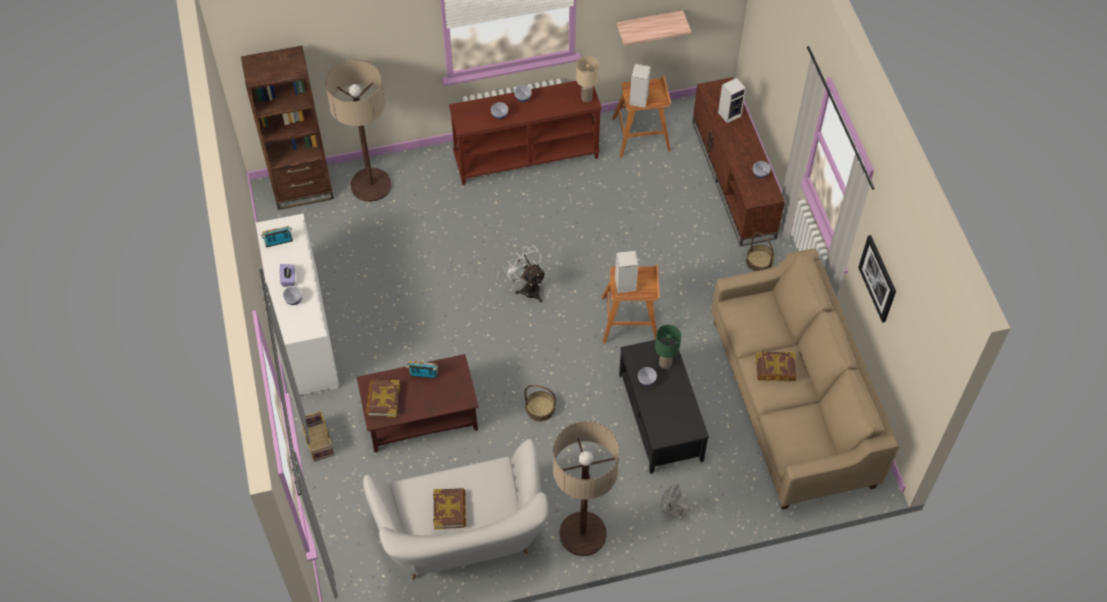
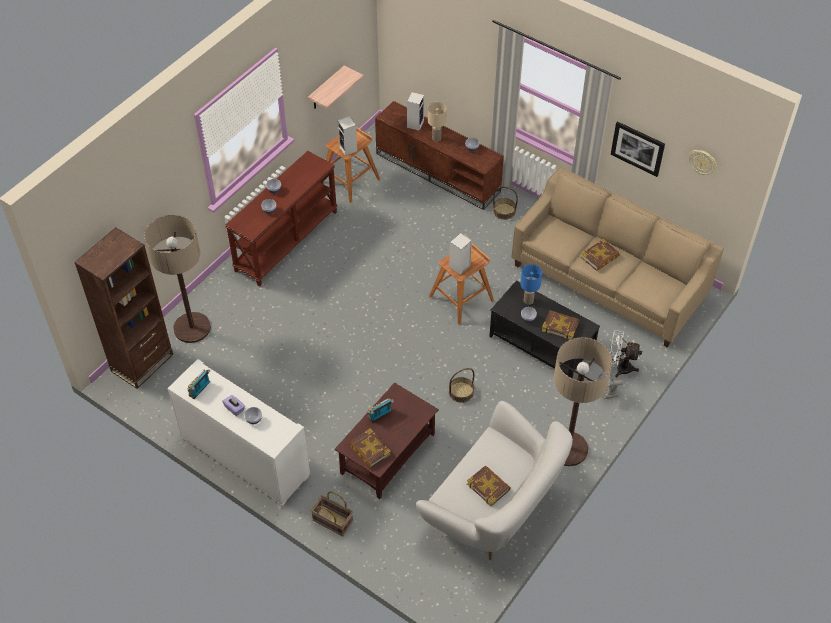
camera: 40 degrees left, 5 degrees down
(528, 288) = (374, 322): white fan -> white fan (619, 367)
(586, 98) = (317, 165): beige table lamp -> beige table lamp (436, 138)
(665, 364) = (528, 301): green table lamp -> blue table lamp
(669, 410) = (560, 326): none -> book
(916, 336) = (702, 162): none -> wall clock

